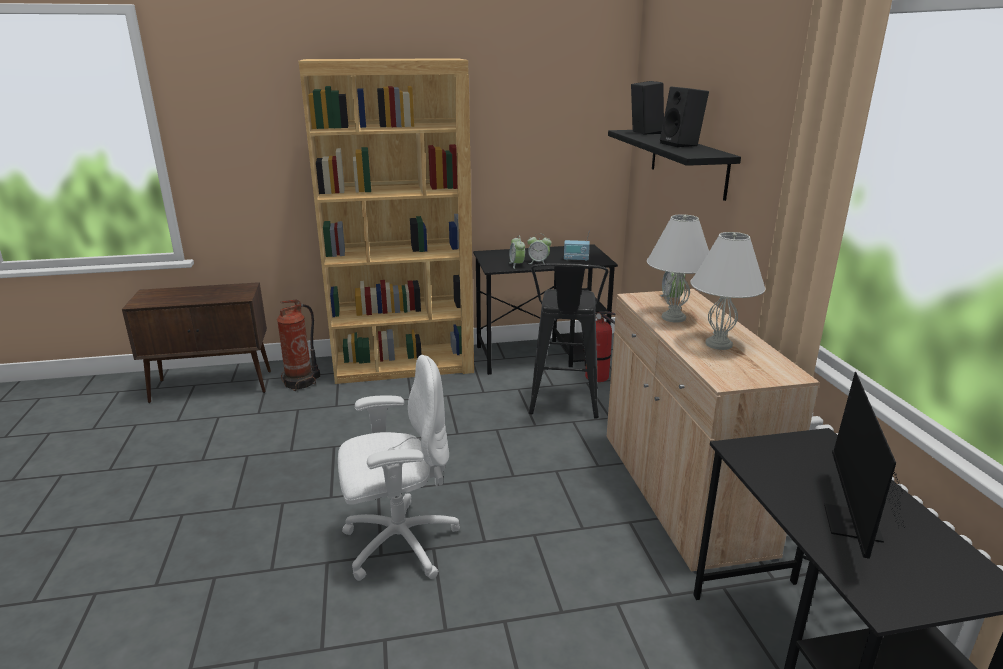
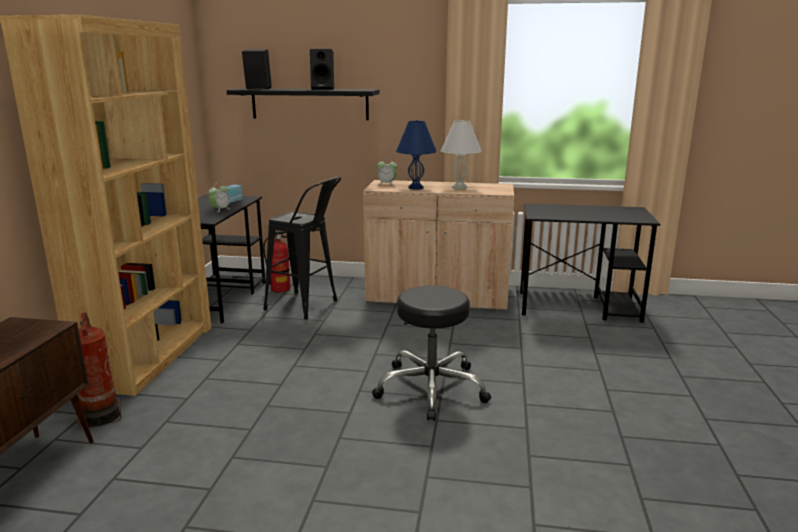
camera: 70 degrees left, 5 degrees down
(398, 543) = (431, 389): white office chair -> black stool
(517, 265) = (214, 215): alarm clock -> none
(673, 318) = (416, 188): white table lamp -> blue table lamp
(851, 528) = (601, 214): monitor -> none

